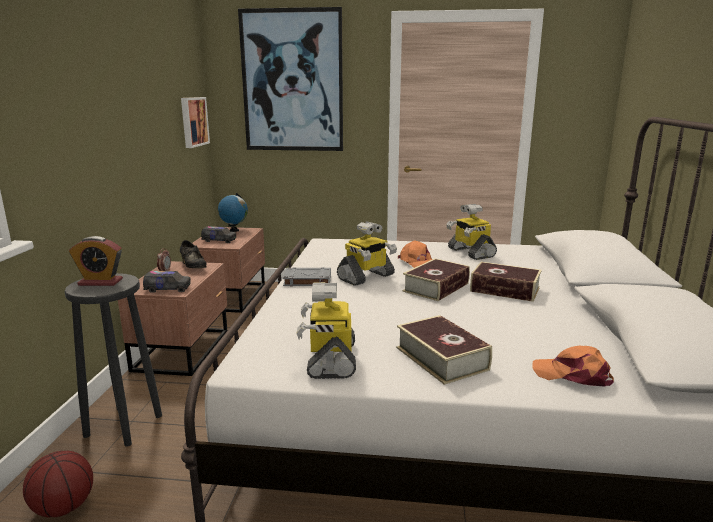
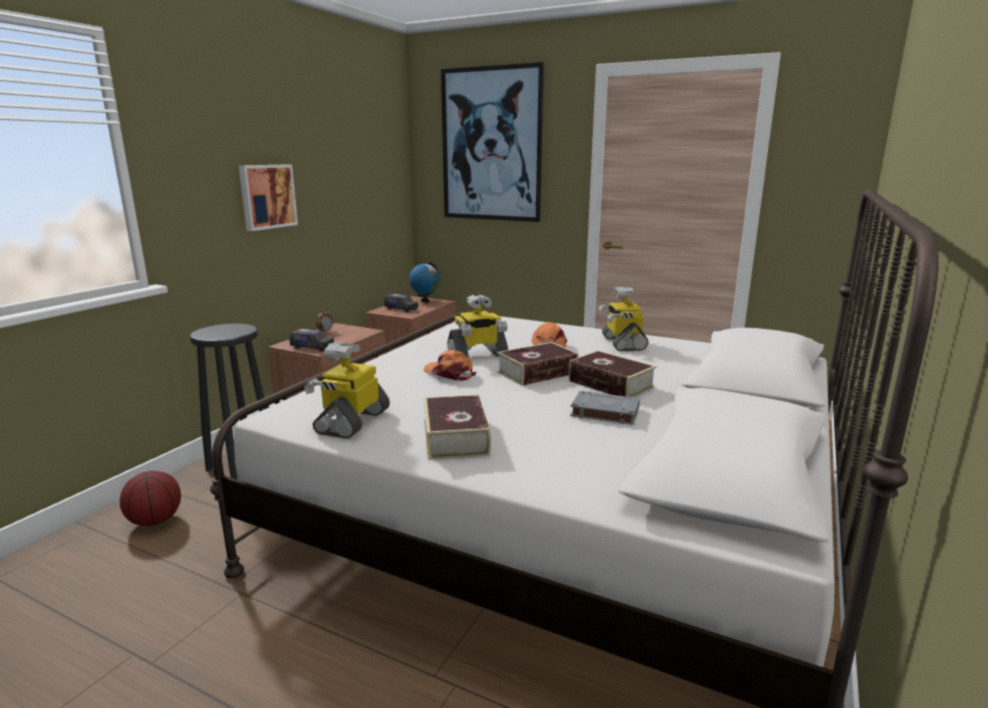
camera: 20 degrees right, 0 degrees up
(100, 282) = (223, 329): alarm clock -> none
(193, 121) = (388, 186): picture -> picture (267, 196)
(193, 267) = (353, 331): black shoe -> none
(307, 280) = (416, 351): grey book -> grey book (604, 412)
(572, 375) = (571, 474): orange cap -> orange cap (449, 373)

